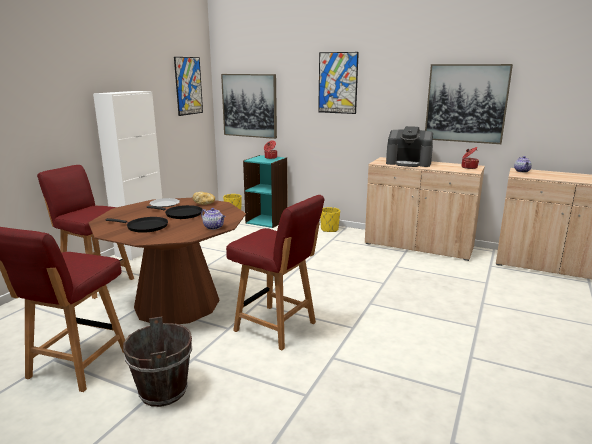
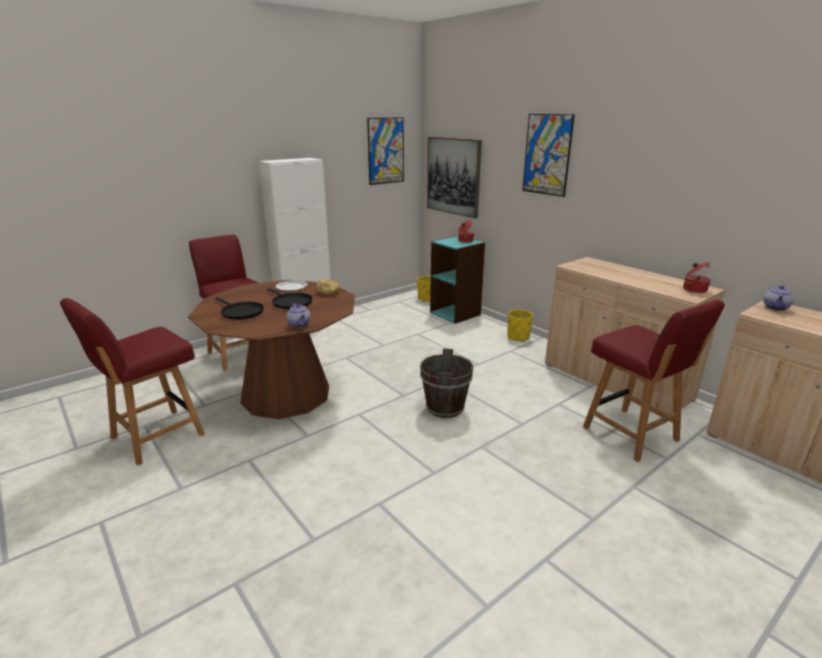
camera: 25 degrees right, 5 degrees up
(163, 391) = (196, 487): brown bucket -> brown bucket (445, 408)
(276, 327) = (354, 448): red chair -> red chair (632, 435)
(408, 163) = (613, 271): coffee machine -> none
(466, 103) = (710, 195): picture -> none

